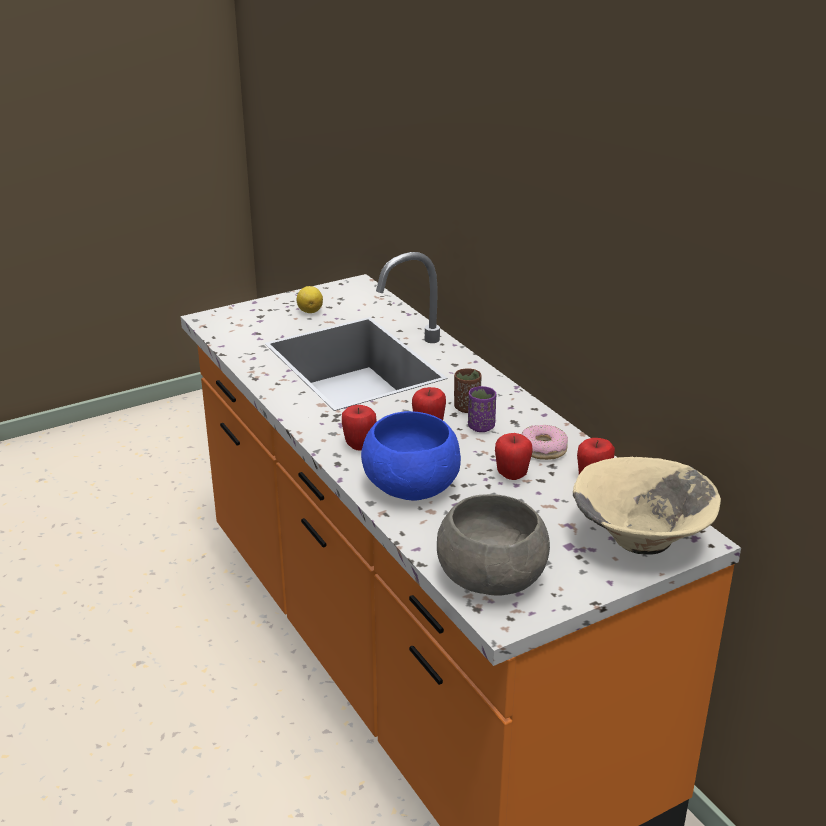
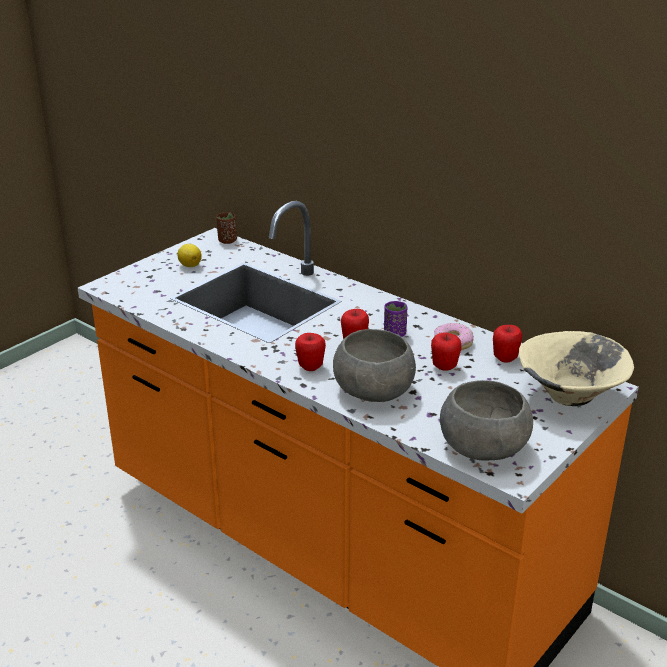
camera: 20 degrees left, 0 degrees up
(412, 486) = (374, 390): blue bowl -> grey bowl
(467, 408) = (373, 321): brown cup -> brown cup (227, 241)

